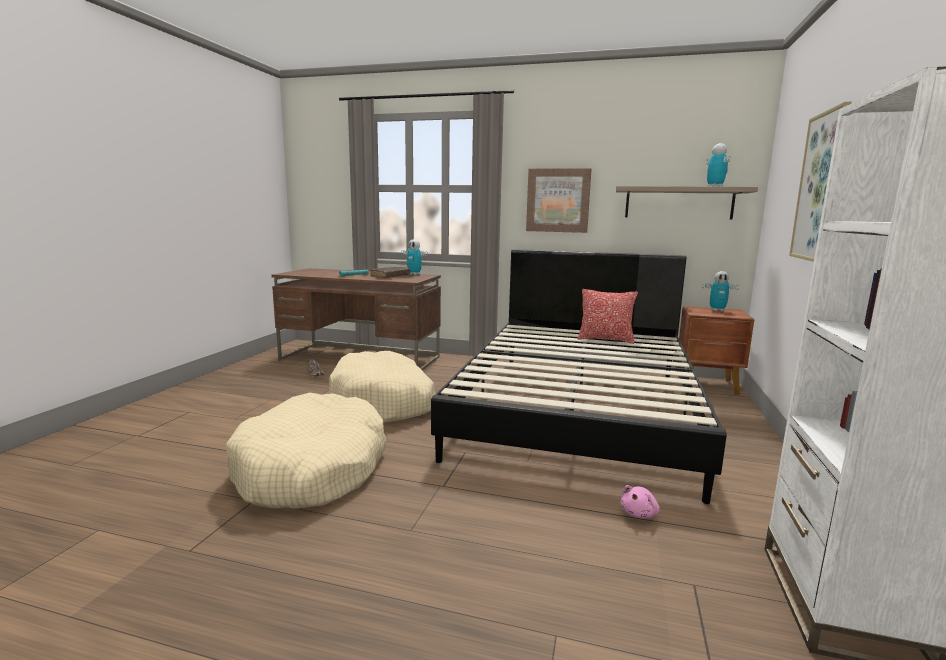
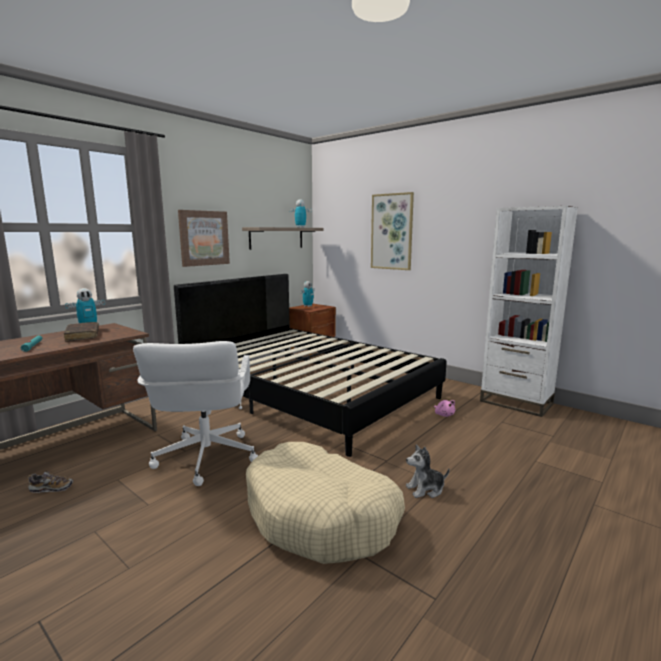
camera: 65 degrees left, 0 degrees up
(384, 402) = (205, 458): beige dog bed -> white office chair
(389, 522) = (425, 489): none -> plush toy
(605, 339) = (275, 342): pillow -> none

